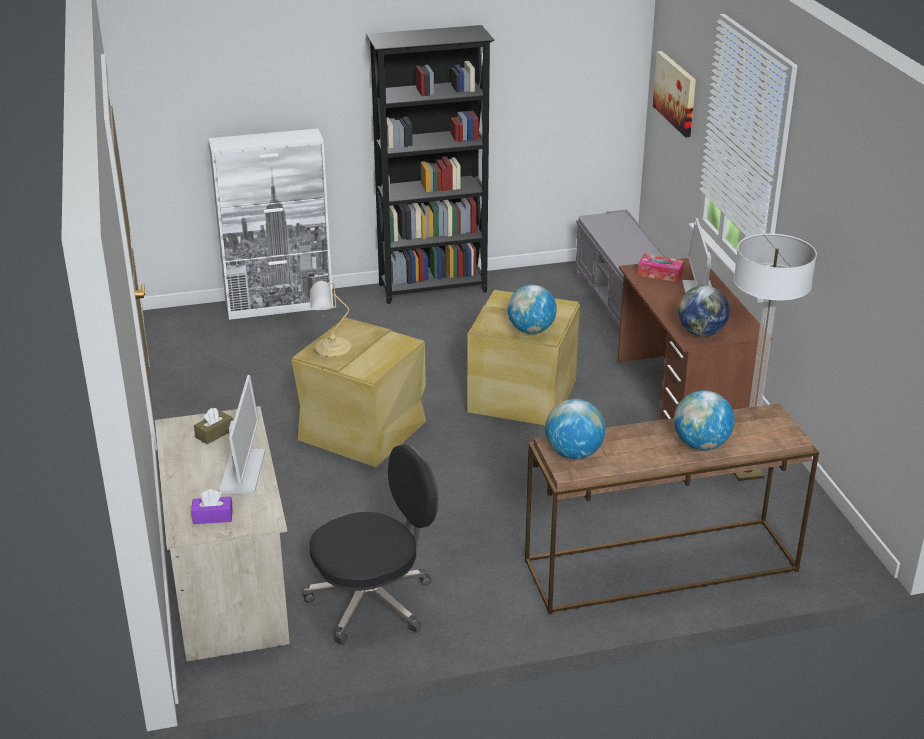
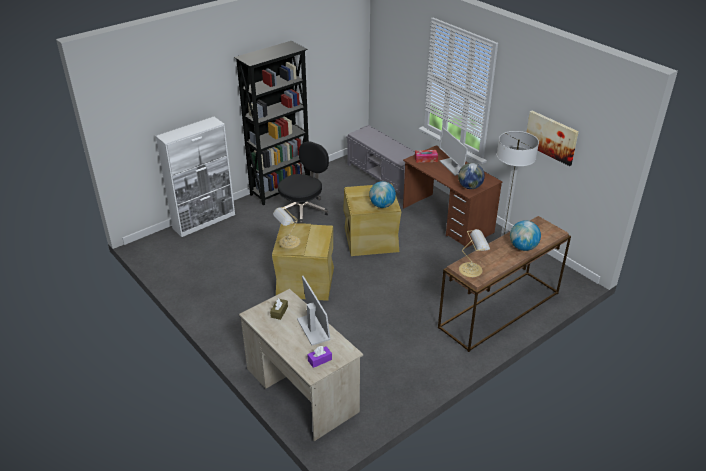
camera: 25 degrees left, 5 degrees up
(373, 601) = (382, 374): black office chair -> black office chair (303, 210)
(573, 453) = (471, 269): globe -> table lamp
(676, 93) = (395, 60): picture -> picture (551, 137)

